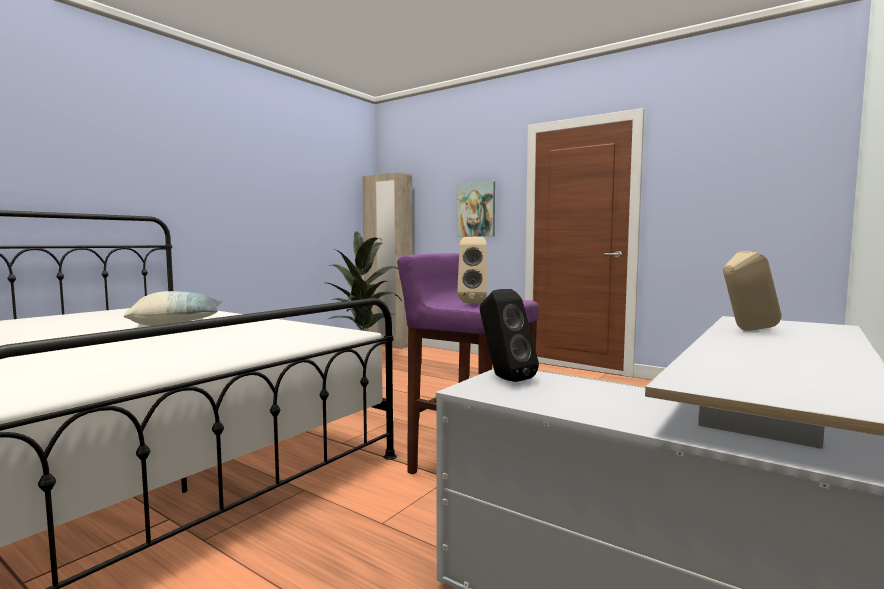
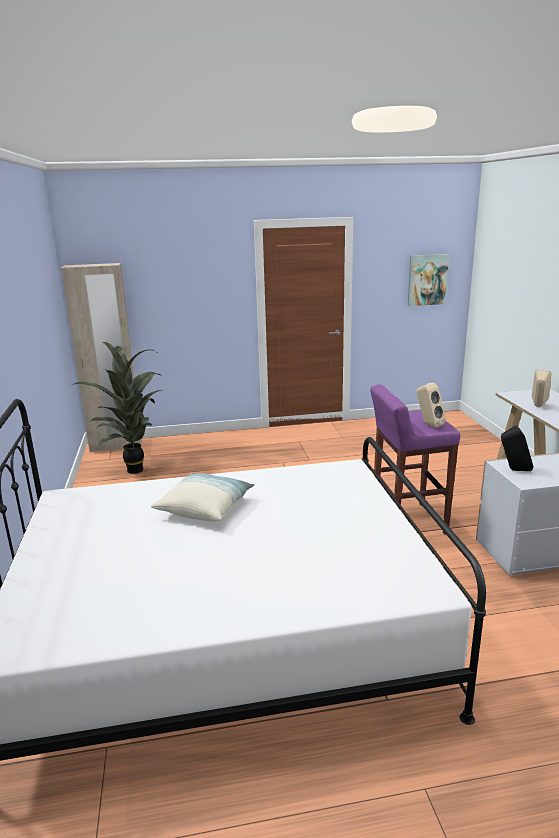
camera: 45 degrees left, 15 degrees up
(476, 209) = (203, 299): picture -> picture (427, 280)

